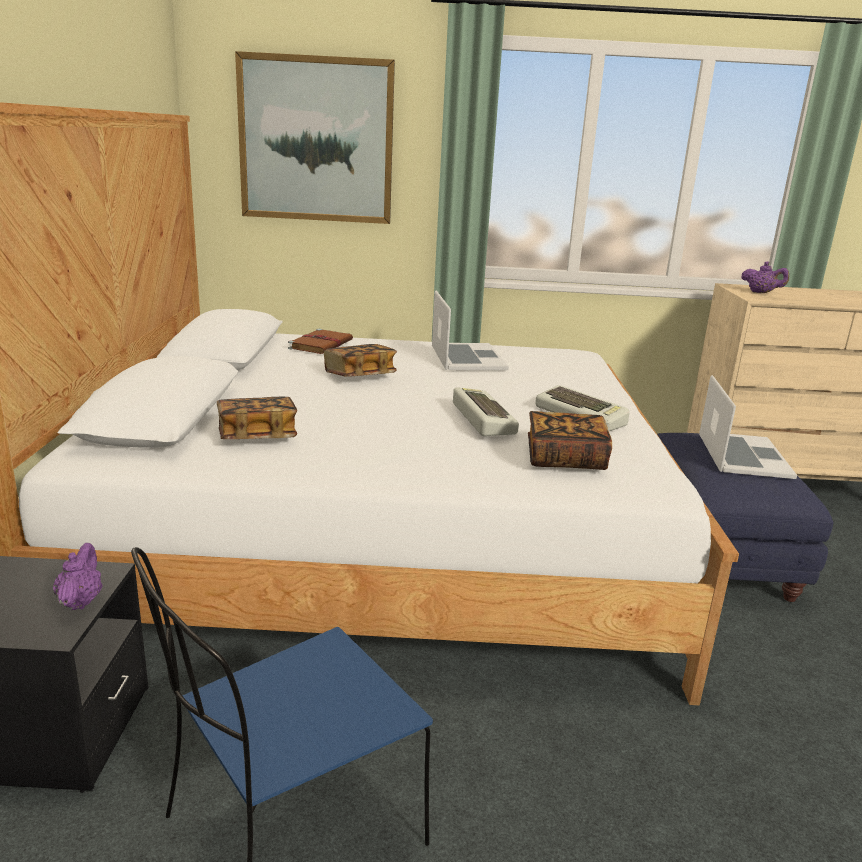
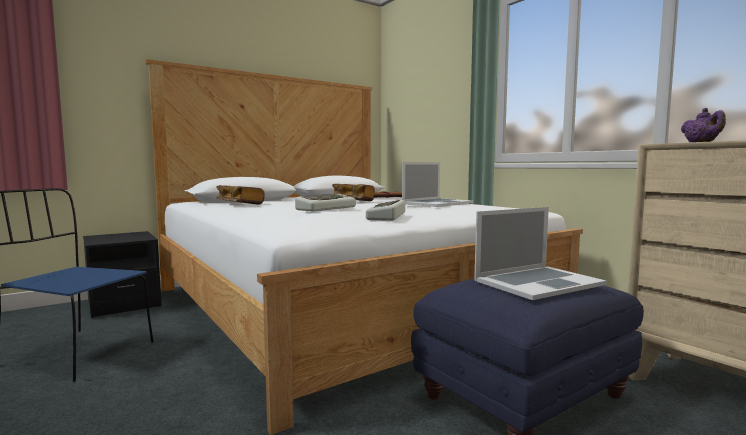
camera: 55 degrees right, 15 degrees down
(80, 601) = (121, 240): purple teapot -> none
(316, 140) = (425, 89): picture -> none
(565, 459) = (291, 217): book -> none

